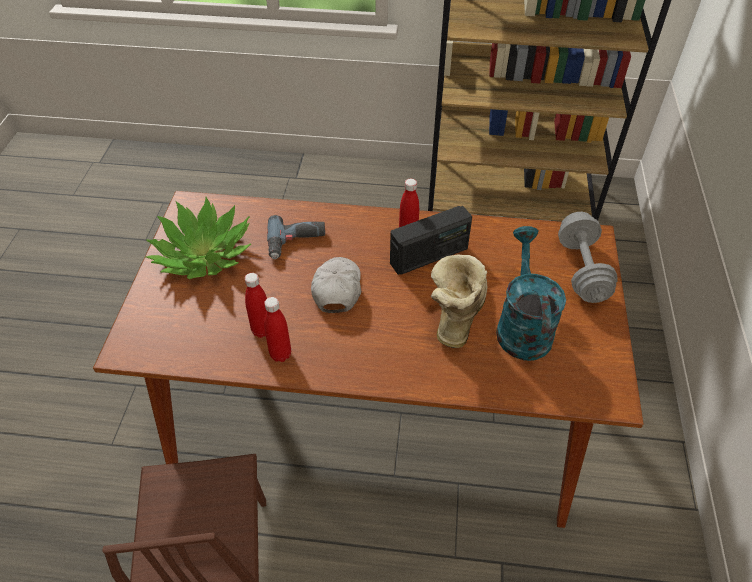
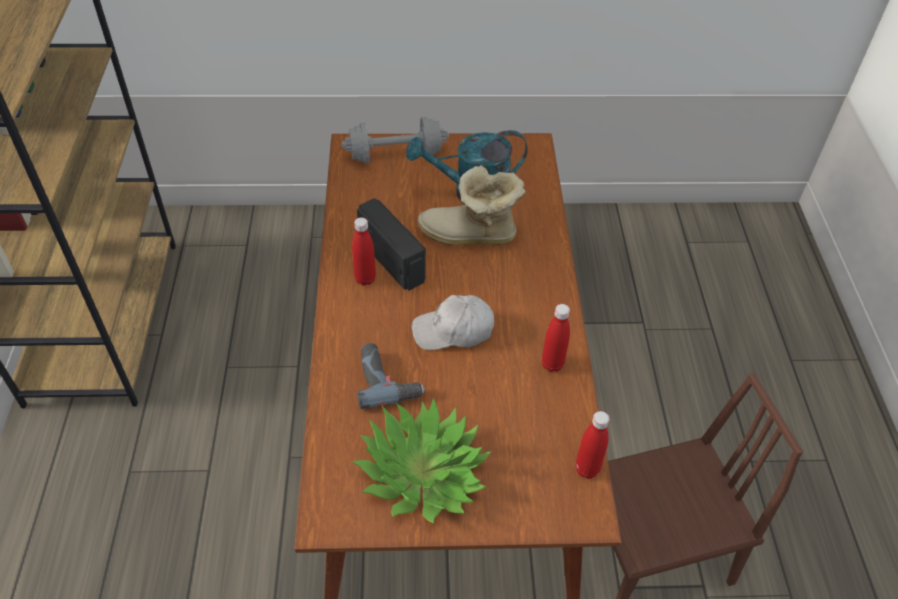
camera: 100 degrees left, 0 degrees up
(262, 330) = (526, 386): red bottle -> red bottle (587, 469)

